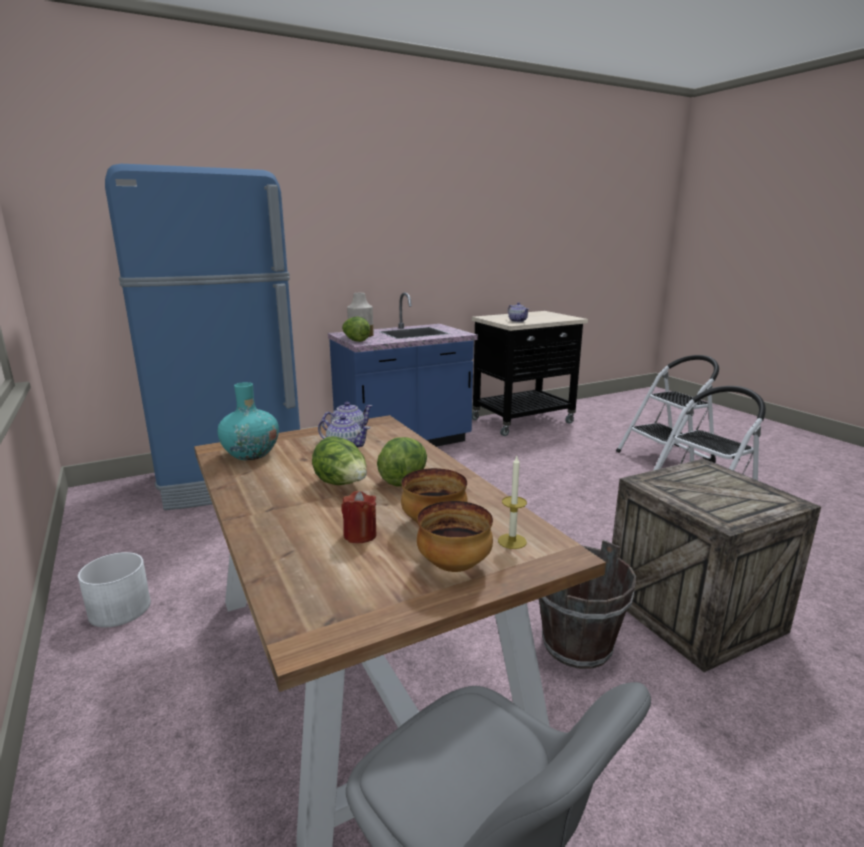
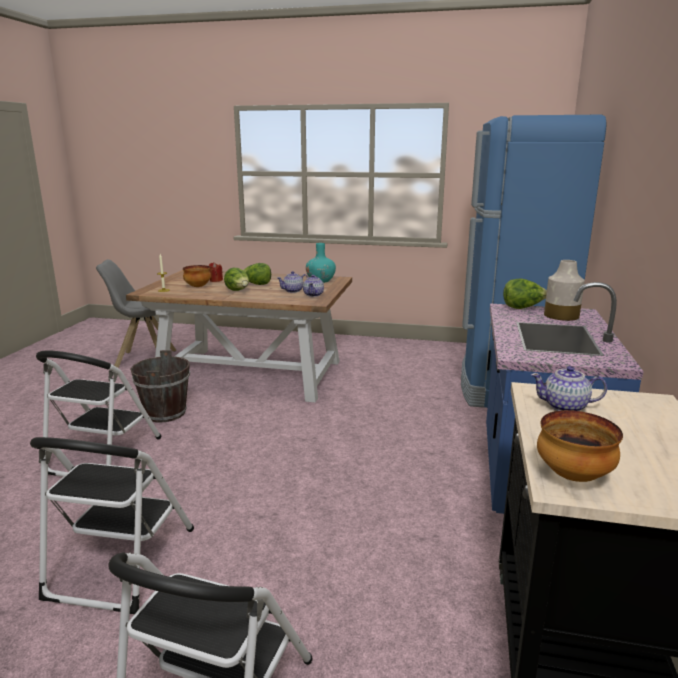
camera: 130 degrees right, 0 degrees up
(119, 609) = (366, 346): white planter -> none
(455, 566) = (173, 283): bowl -> bowl (572, 476)
(696, 613) = (101, 456): crate -> step ladder

